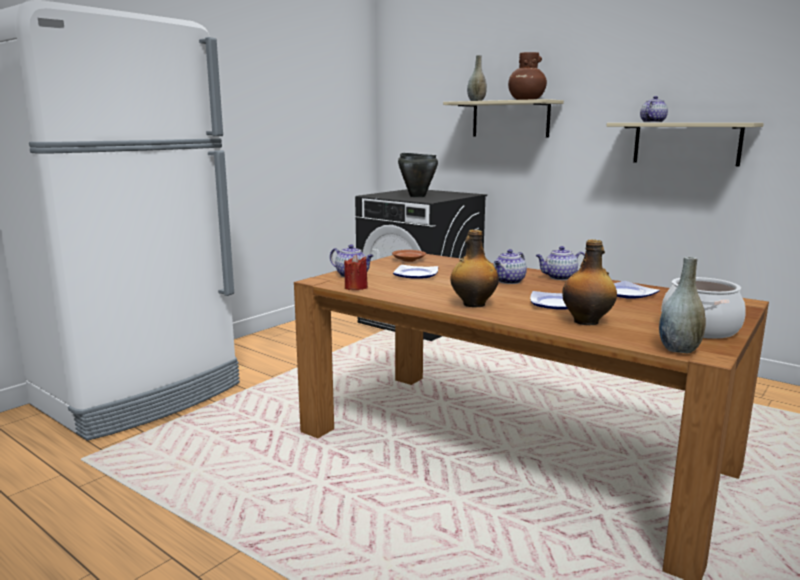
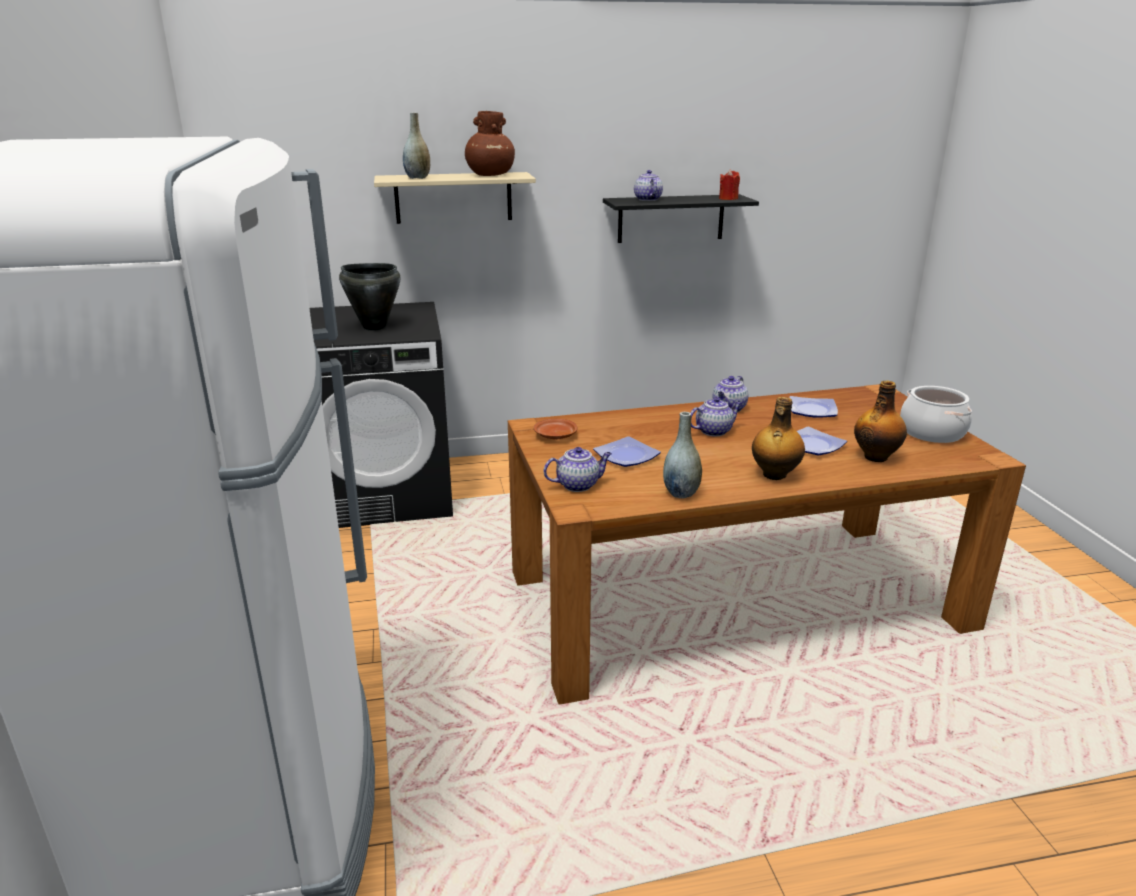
camera: 50 degrees left, 10 degrees up
(356, 288) = (637, 502): red candle -> red candle (728, 199)
(509, 281) = (714, 431): teapot -> teapot turned 105 degrees counterclockwise
(679, 349) = (975, 460): grey vase -> grey vase (681, 493)
(686, 143) = (671, 218): beige shelf -> black shelf

